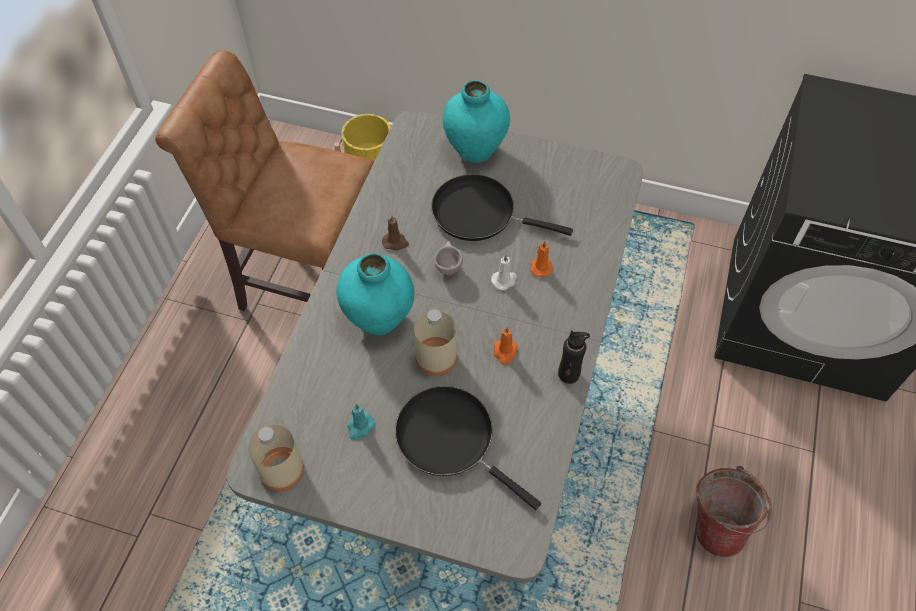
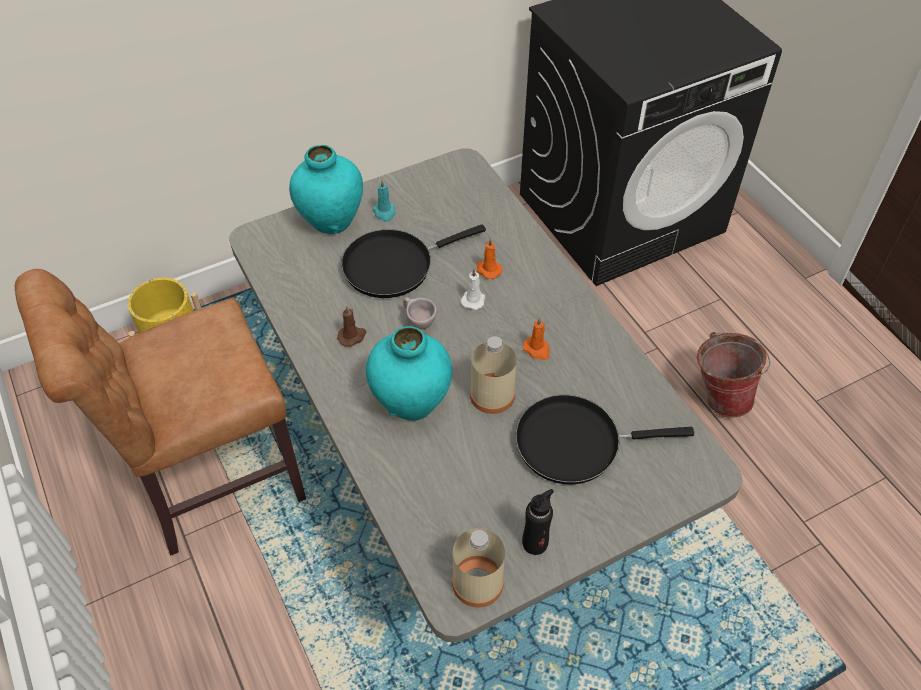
camera: 45 degrees left, 5 degrees down
(360, 427) = (498, 494): turquoise candle -> turquoise candle (385, 213)
(569, 374) = (599, 328): black bottle -> black bottle (535, 543)

